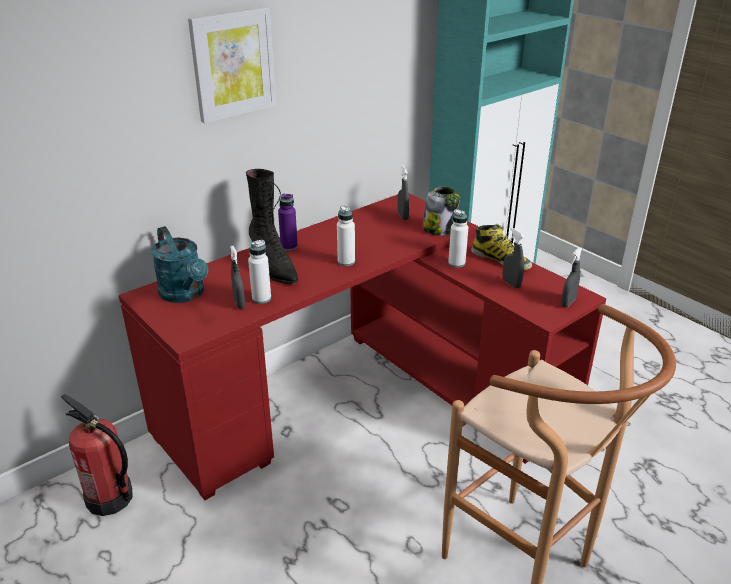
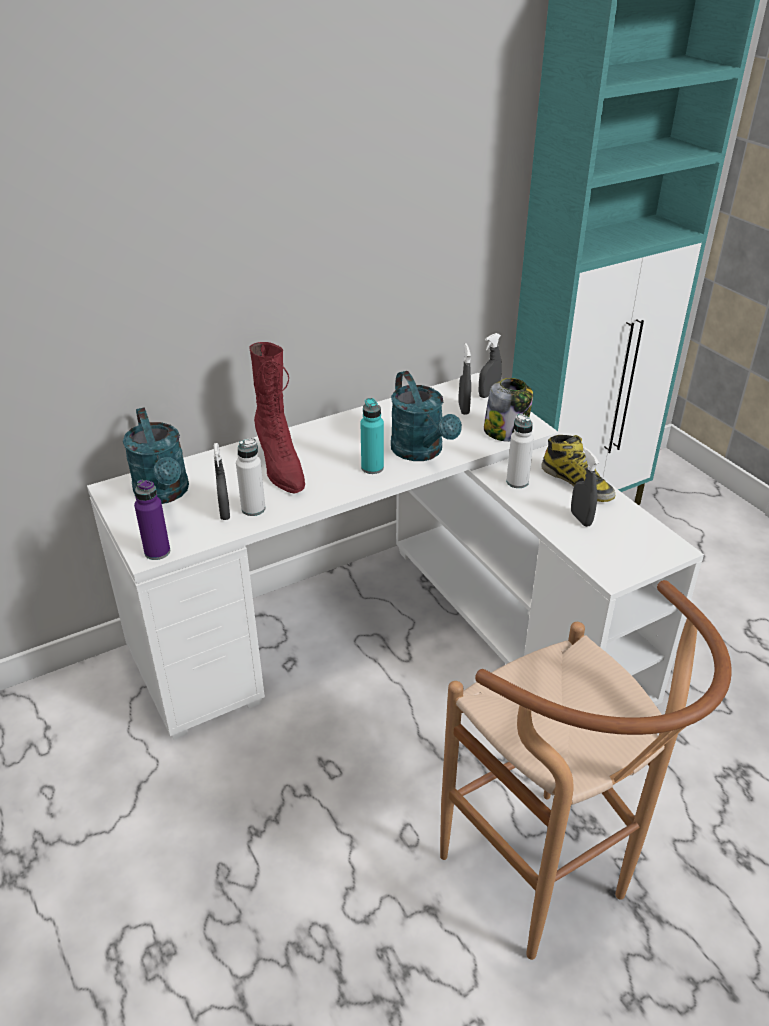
camera: 10 degrees right, 5 degrees up
(110, 498) = (67, 721): fire extinguisher -> none
(233, 64) = (240, 207): picture -> none
(274, 268) = (280, 467): black boot -> red boot
(289, 247) = (307, 439): purple bottle -> purple bottle (157, 552)
(346, 262) = (372, 468): white bottle -> turquoise bottle
(365, 397) = (395, 631): red desk -> white desk
(380, 248) = (421, 452): none -> turquoise watering can
(568, 302) = (649, 555): grey spray bottle -> grey spray bottle (488, 394)

